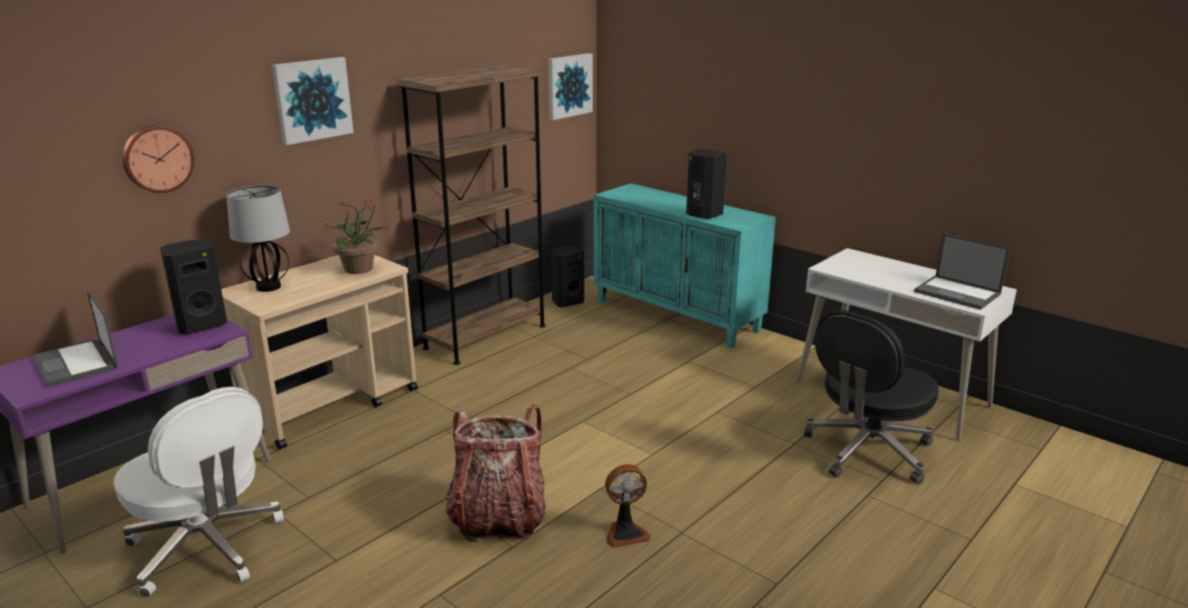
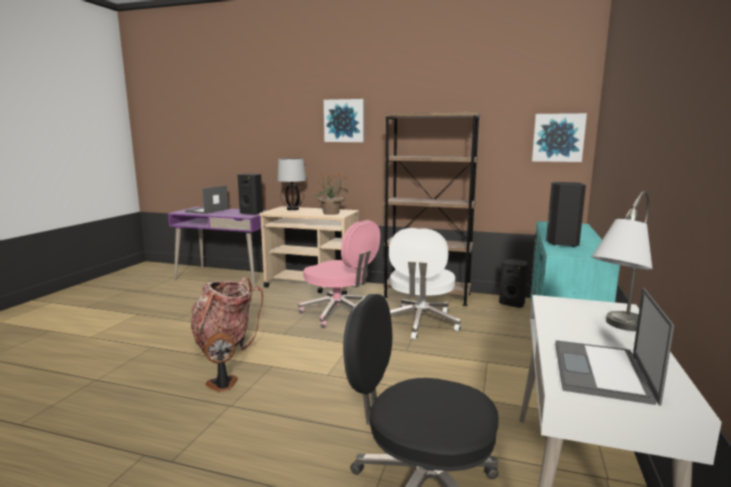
camera: 65 degrees right, 10 degrees down
(157, 158) = (268, 138): wall clock -> none
(207, 548) = (183, 296): white office chair -> white office chair (420, 323)
(480, 408) = (339, 314): none -> pink office chair
(625, 533) = (222, 385): fan -> fan turned 105 degrees clockwise
(895, 269) = (616, 330): none -> grey table lamp

